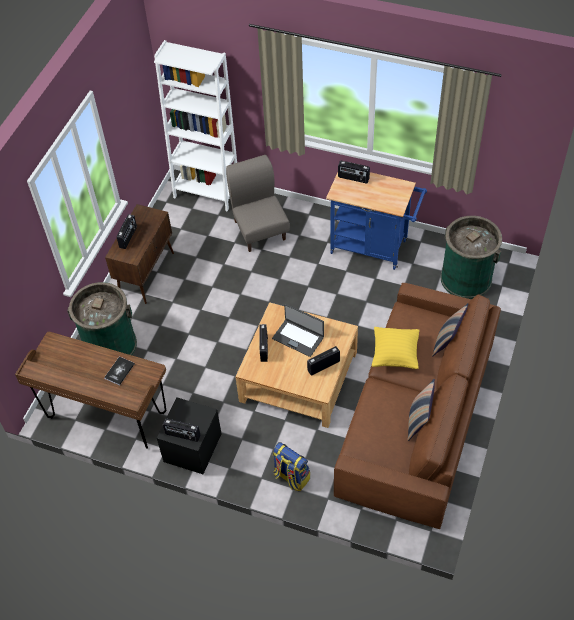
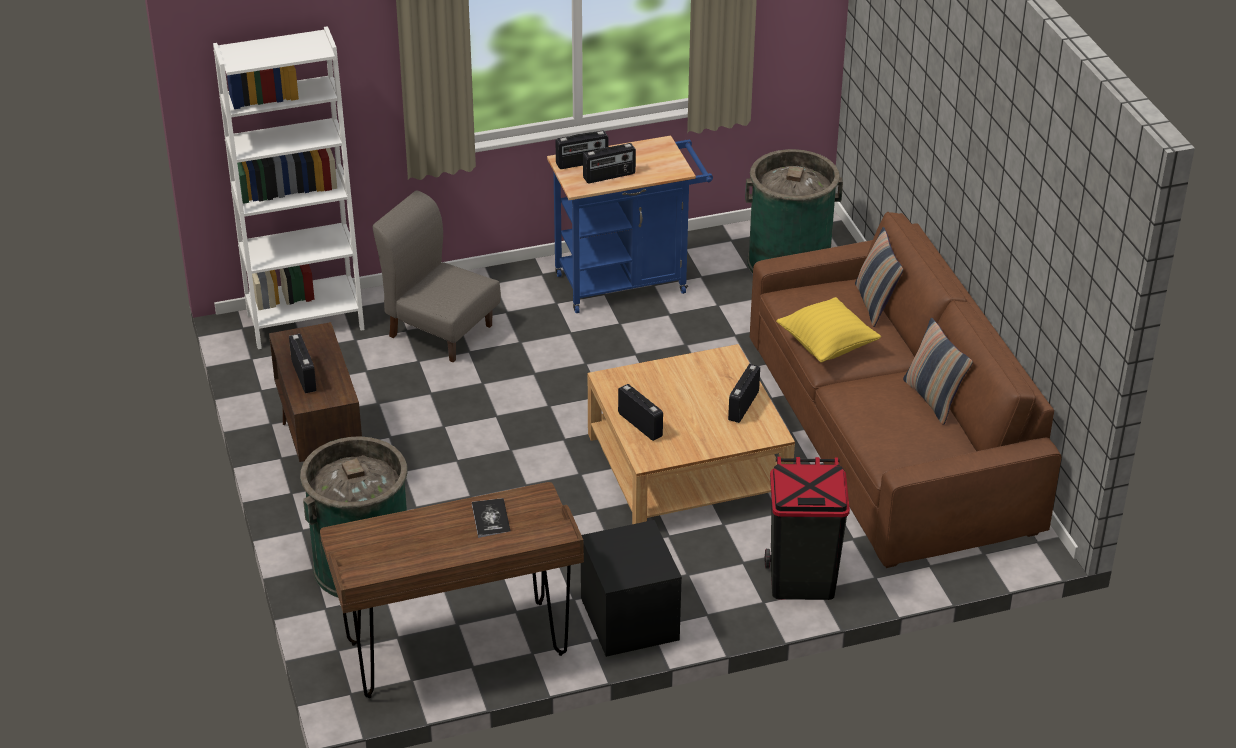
camera: 40 degrees left, 15 degrees down
(182, 435) = (640, 571): radio -> radio (609, 176)
(291, 477) = (801, 580): backpack -> black trash can
(298, 337) = (673, 392): laptop -> none

